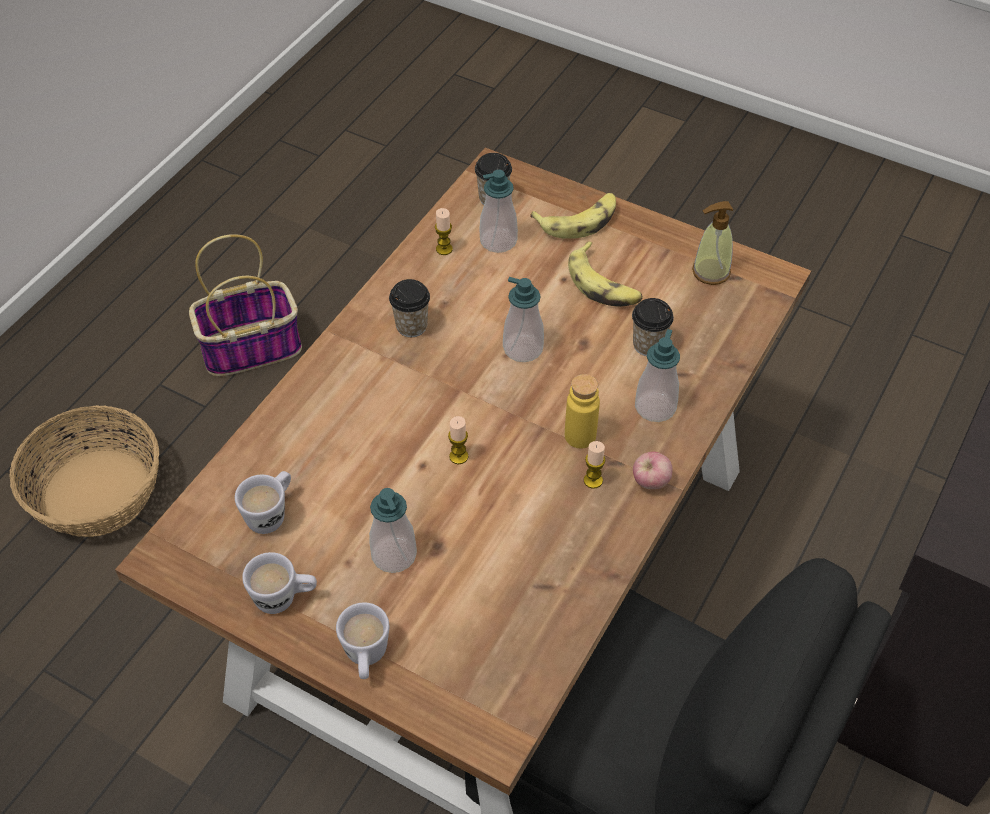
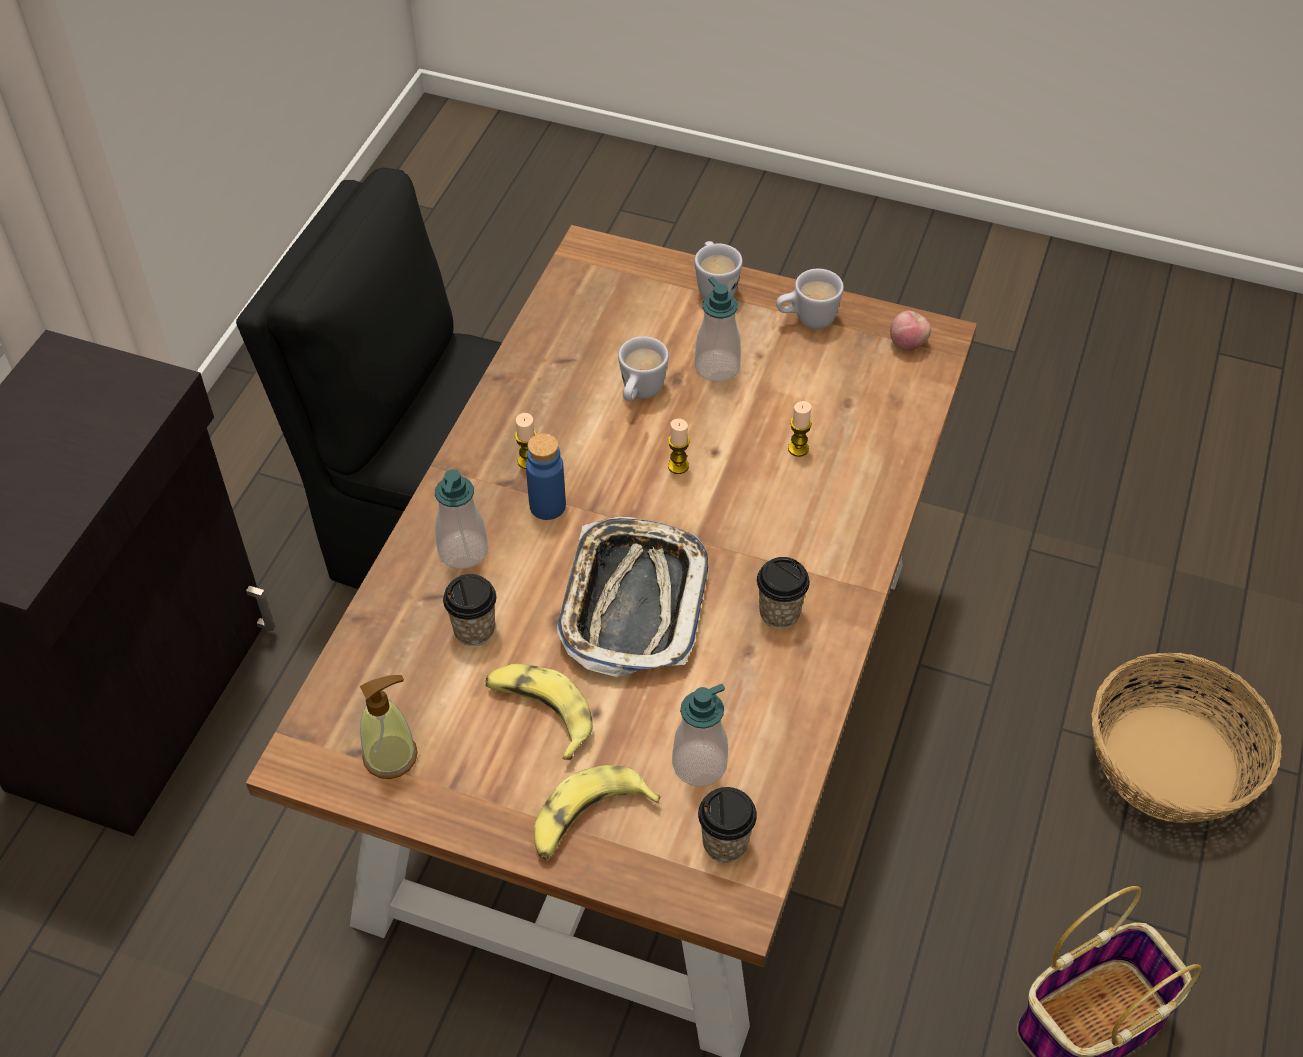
camera: 170 degrees right, 0 degrees up
(271, 513) = (852, 386): white mug -> white mug (640, 393)
(444, 249) = (772, 738): candle -> candle (798, 448)
(523, 348) = (632, 603): soap dispenser -> tray
(580, 436) = (547, 506): yellow bottle -> blue bottle
(650, 482) = (465, 468): apple -> apple (908, 344)

